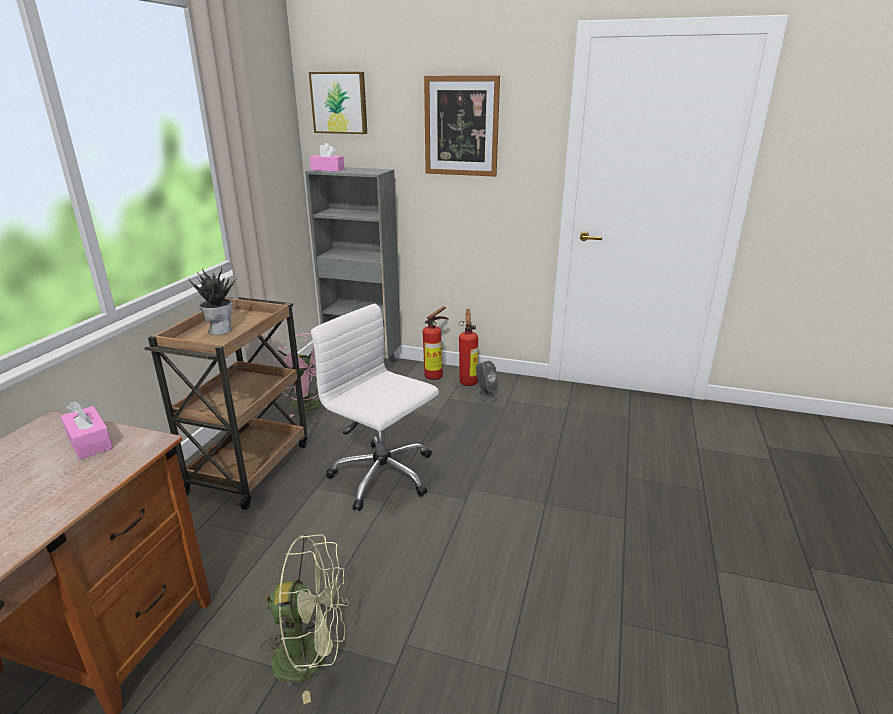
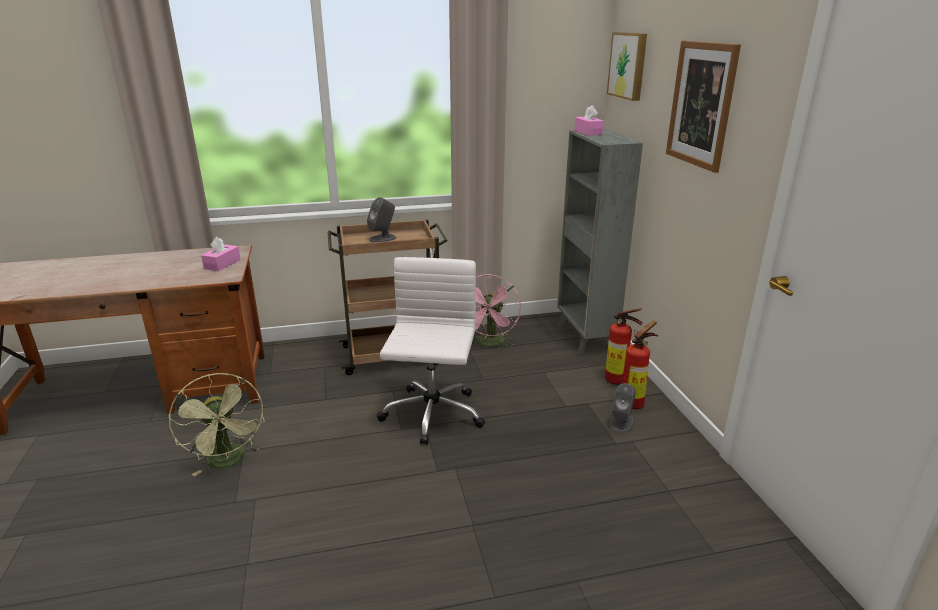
camera: 60 degrees right, 0 degrees up
(220, 330) = (383, 238): potted plant -> grey speaker

